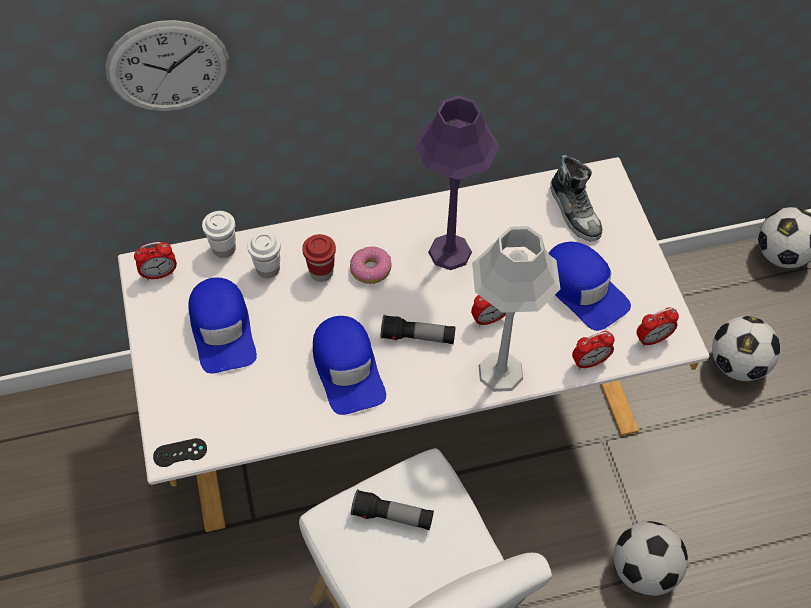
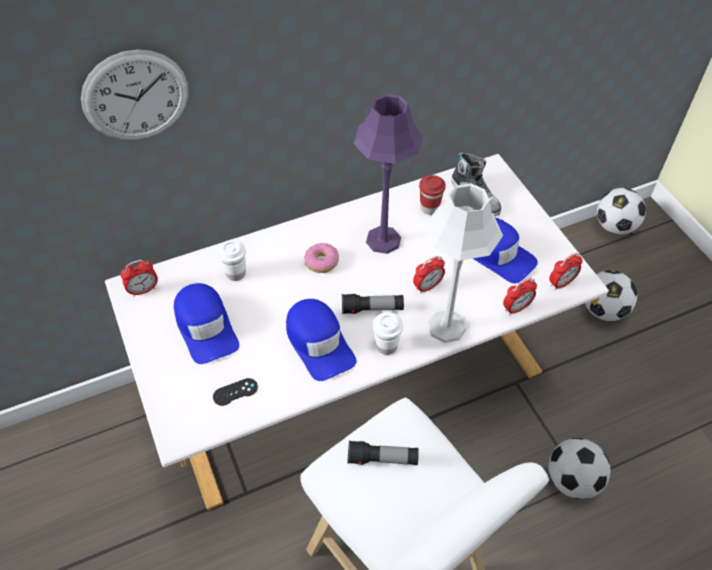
camera: 10 degrees left, 5 degrees down
(180, 453) = (186, 435): black game controller -> black game controller (235, 392)
(224, 249) = (195, 263): white cup -> white cup (386, 346)
(321, 272) = (281, 270): red cup -> red cup (429, 208)

